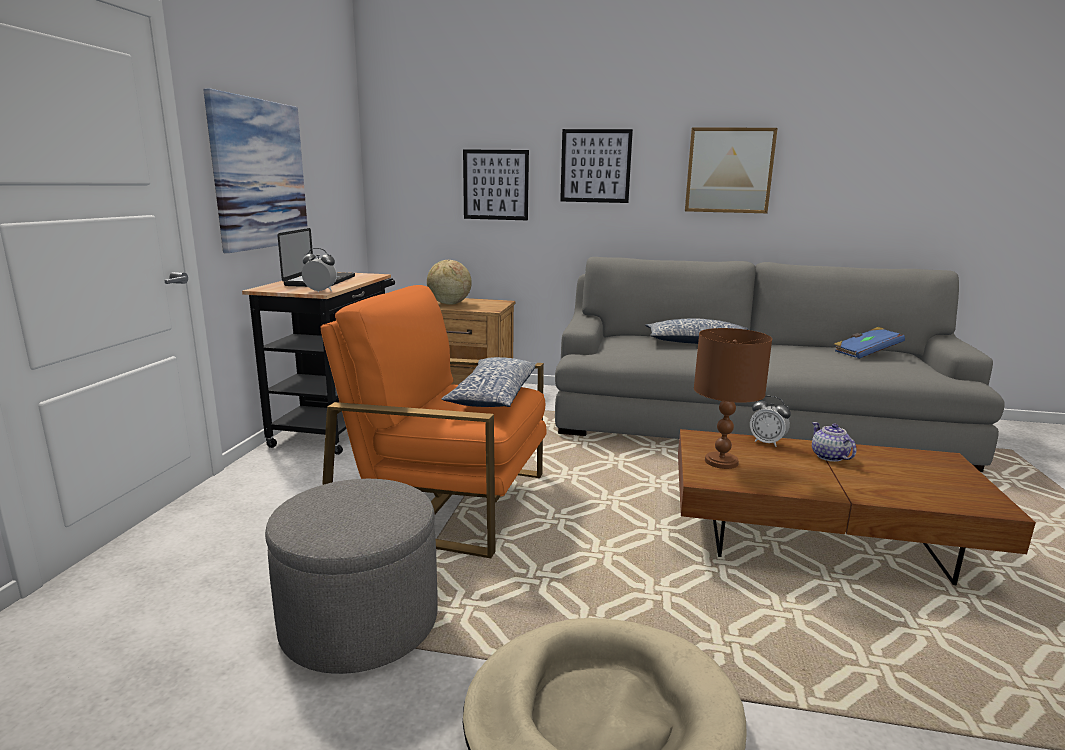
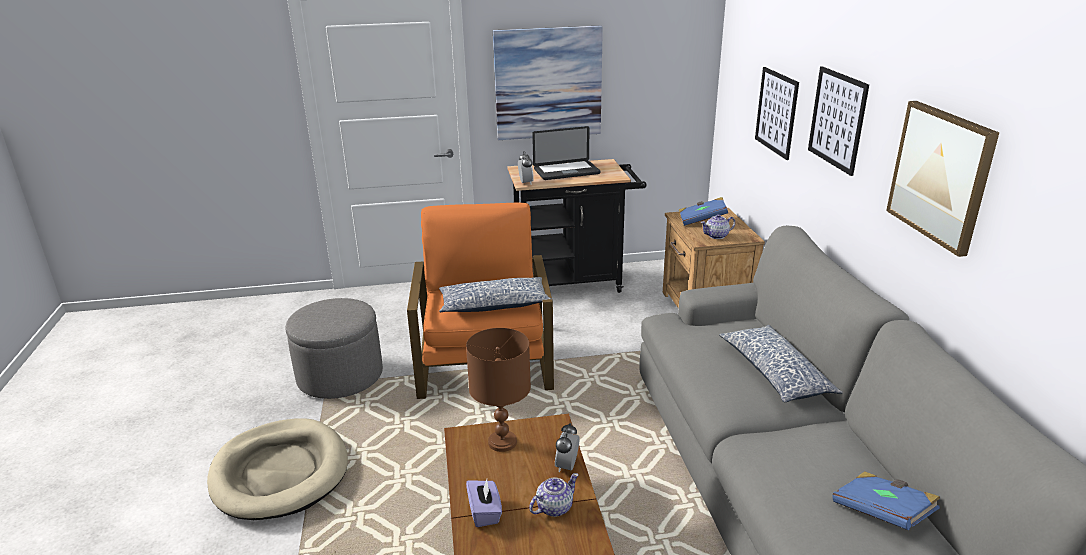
camera: 70 degrees right, 10 degrees up
(449, 304) = (702, 220): globe -> blue book
(487, 306) = (717, 236): none -> teapot
(840, 486) = (485, 512): none -> purple tissue box

